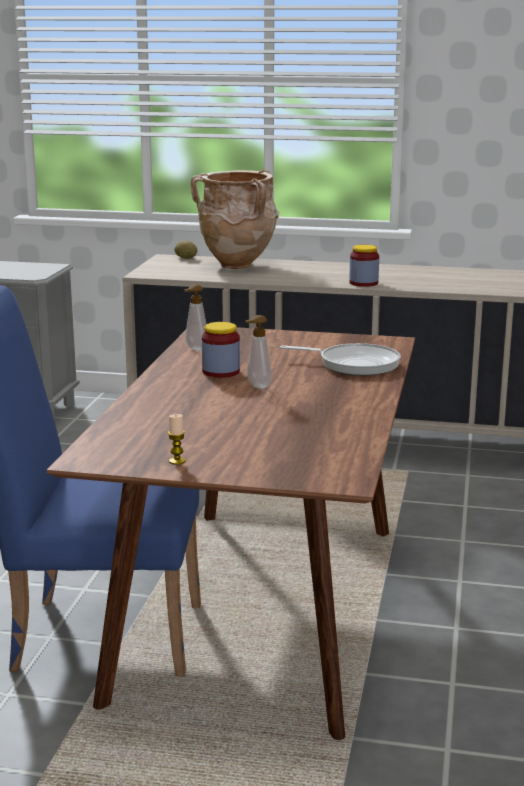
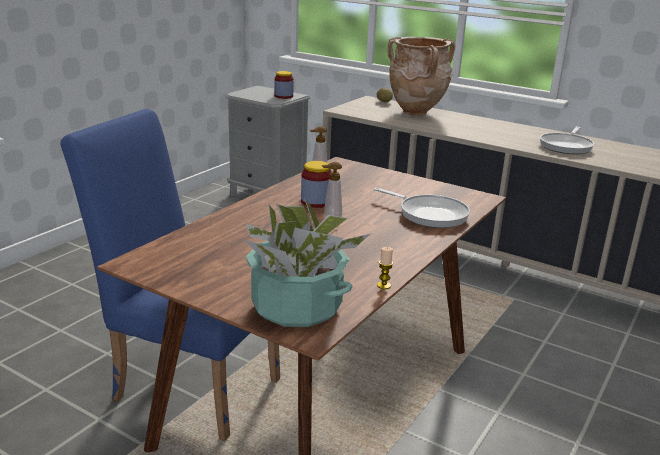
camera: 20 degrees right, 5 degrees up
(177, 461) = (197, 280): candle -> candle (384, 285)
(307, 464) = (296, 307): none -> potted plant
(363, 283) = (502, 141): jar -> jar (283, 96)
(434, 279) = (566, 146): none -> frying pan

